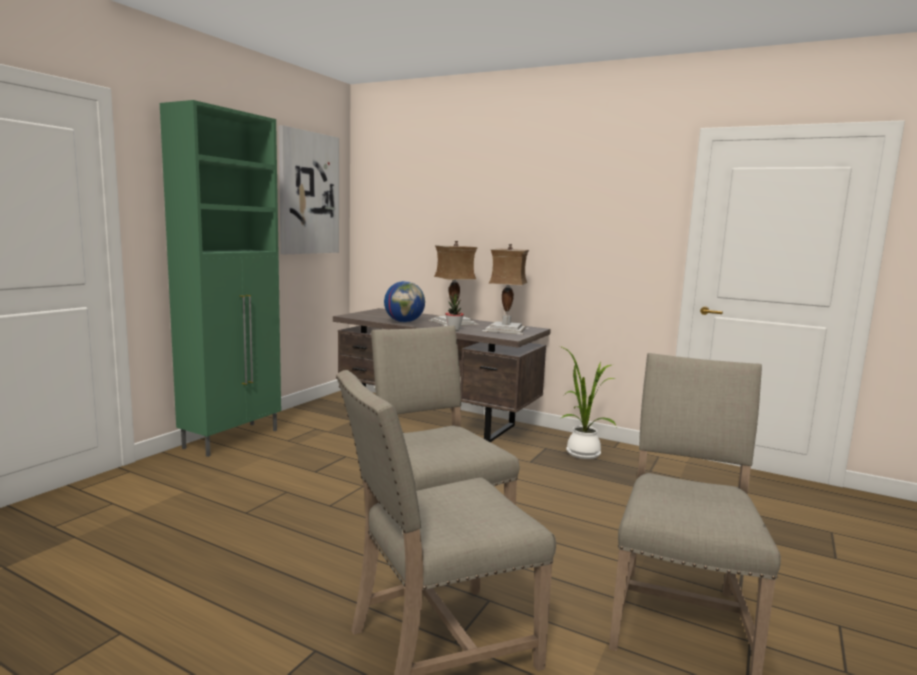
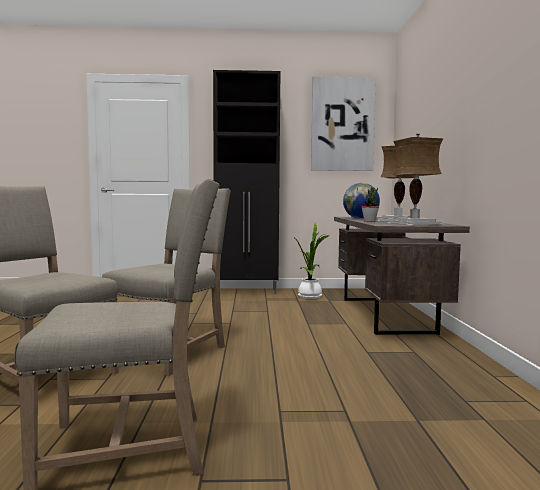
camera: 60 degrees right, 5 degrees down
(233, 439) = (247, 291): green cabinet -> black cabinet
(581, 452) = (438, 365): potted plant -> potted plant (310, 296)

